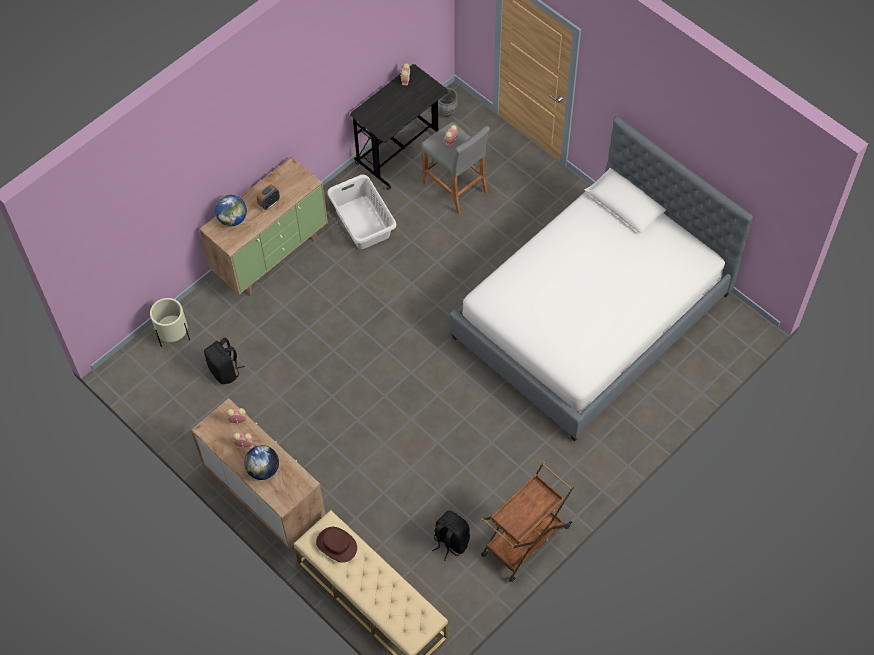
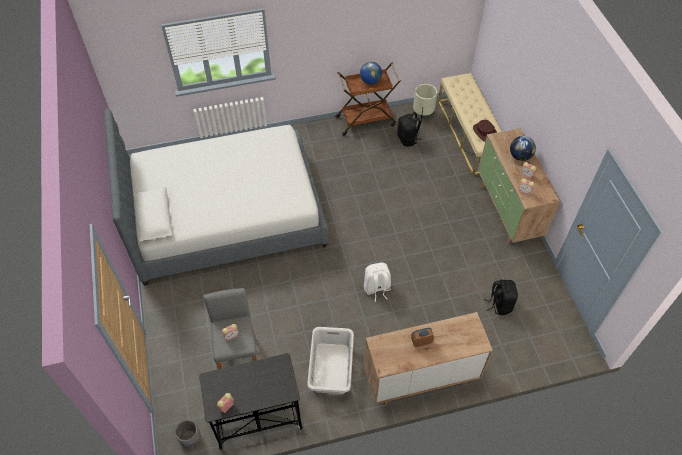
camera: 150 degrees left, 5 degrees down
(173, 336) = (529, 352): beige planter -> beige planter (423, 115)
(232, 219) = (460, 343): globe -> globe (370, 81)
(366, 320) = (376, 288): none -> white backpack

